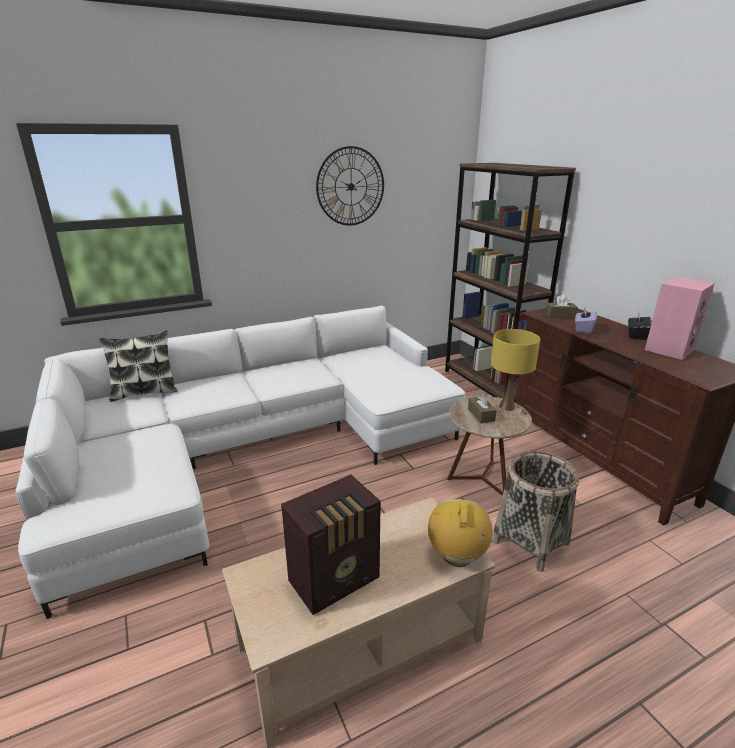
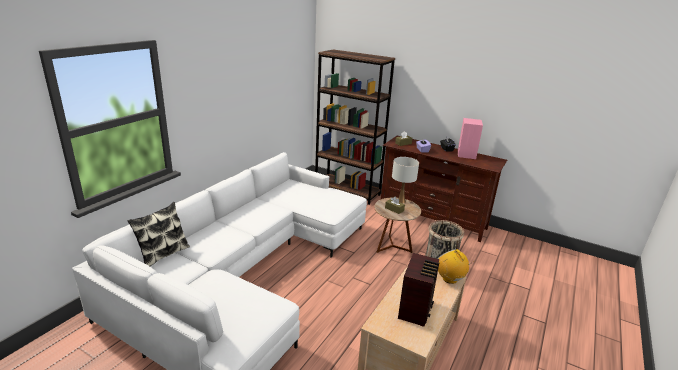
camera: 35 degrees left, 0 degrees up
(351, 187) = (255, 72): wall clock -> none
(507, 406) = (401, 201): yellow table lamp -> white table lamp

